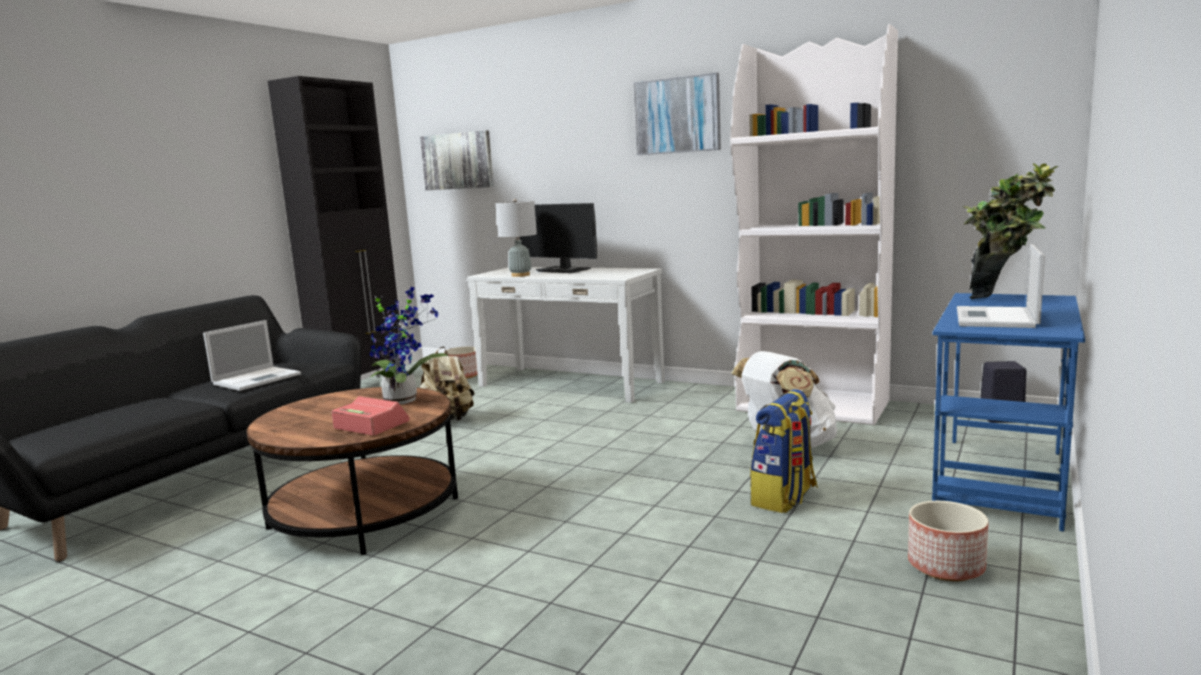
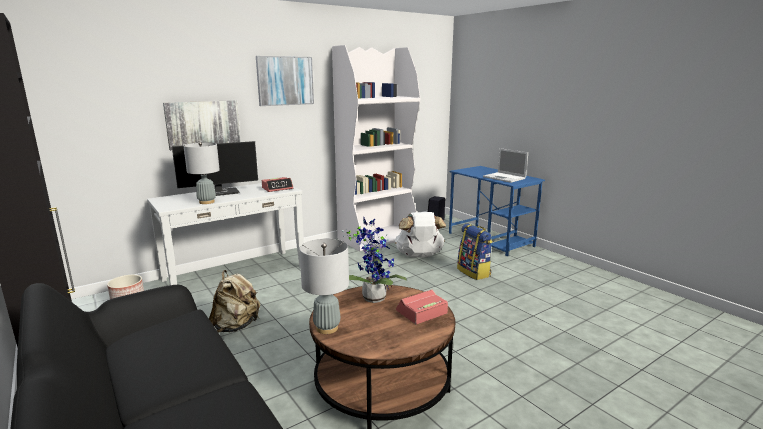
camera: 65 degrees left, 5 degrees up
(258, 379) = (188, 351): laptop -> none
(312, 401) = (327, 328): none -> grey table lamp
(457, 161) = (69, 107): picture -> picture (203, 124)
(617, 274) = (277, 188): none -> alarm clock
(946, 567) = (549, 268): planter -> none
(1004, 299) = (474, 170): potted plant -> none

